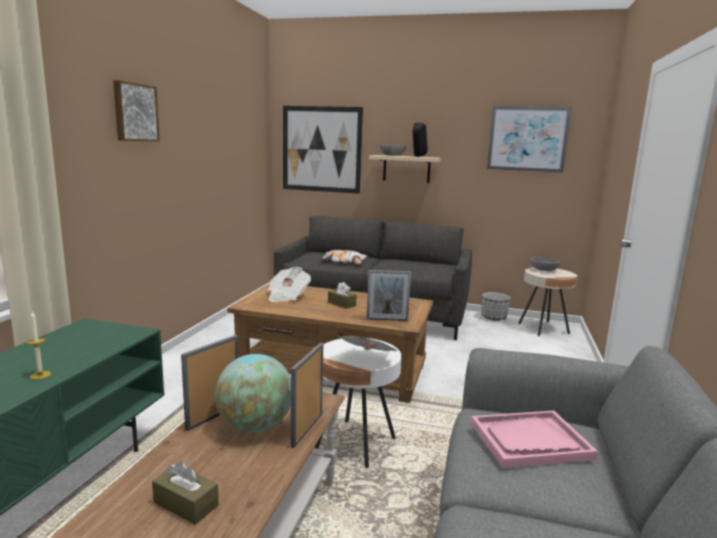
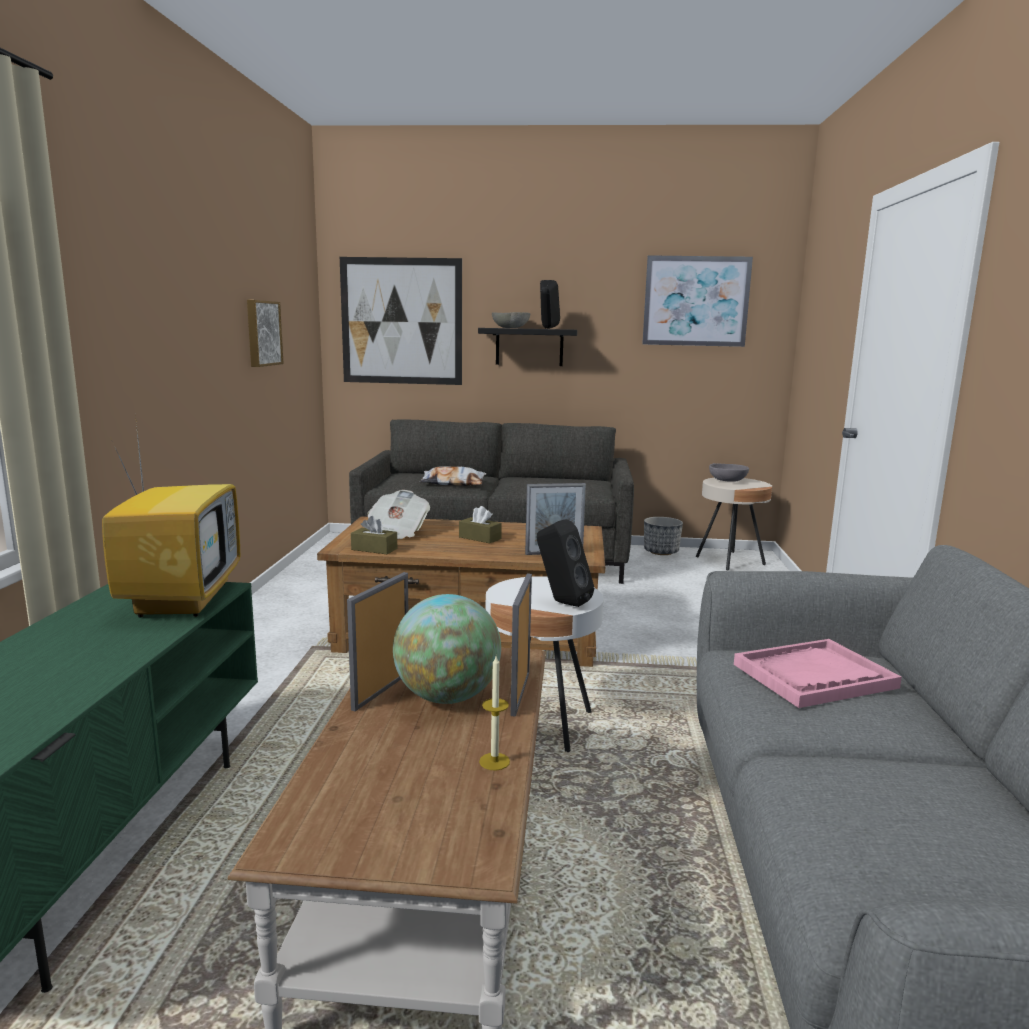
camera: 10 degrees left, 0 degrees up
(40, 375) = (112, 654): candle -> candle (494, 761)
(109, 337) = (181, 598): none -> television
(135, 112) = (156, 262): picture -> picture (262, 333)
(186, 504) = (409, 795): brown tissue box -> brown tissue box (374, 549)
(368, 360) = (561, 602): newspaper -> black speaker
(406, 168) = (529, 347): beige shelf -> black shelf

